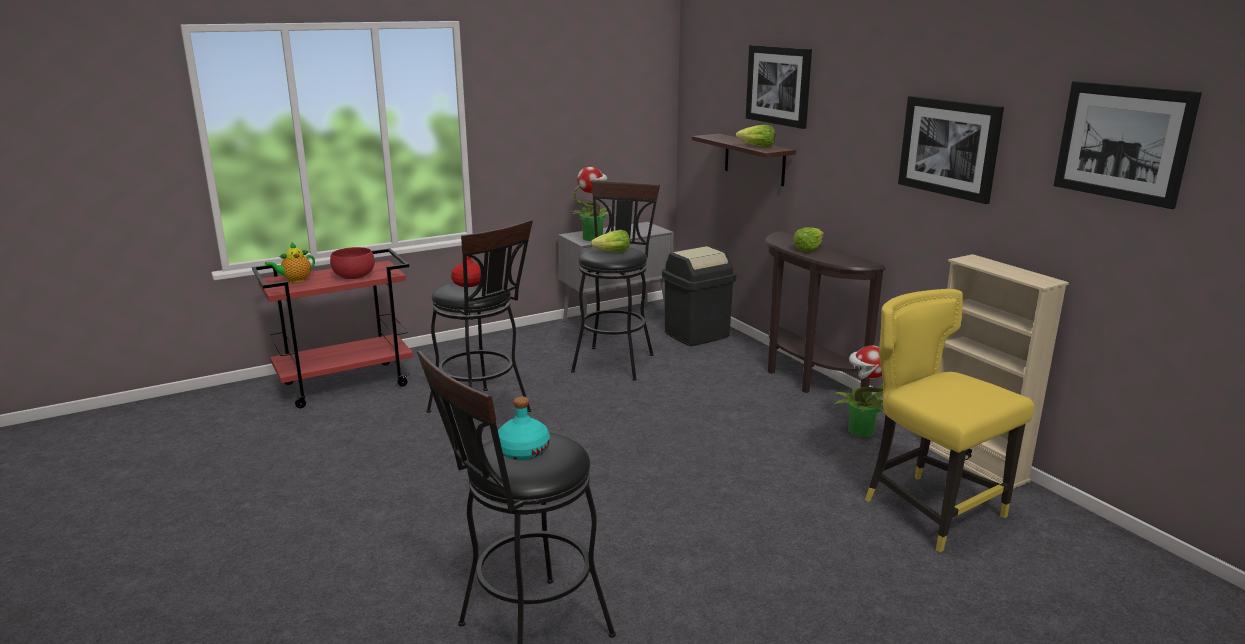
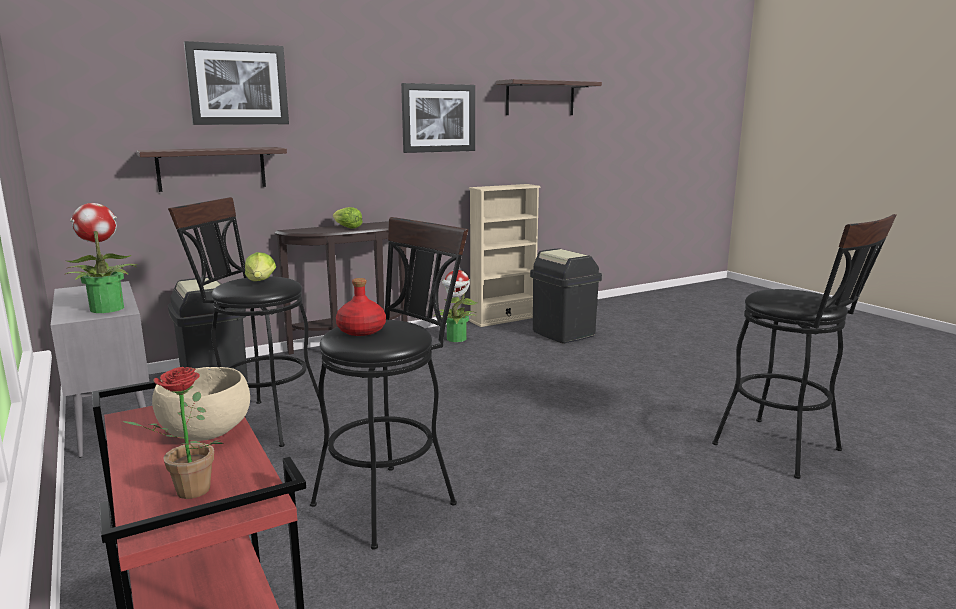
camera: 90 degrees left, 5 degrees down
(295, 280) = (186, 493): teapot -> potted plant
(354, 276) = (207, 431): red bowl -> beige bowl
(522, 451) = (796, 296): turquoise bottle -> none
(756, 146) = (248, 148): lettuce -> none
(929, 509) = (563, 333): yellow chair -> black trash can
(1122, 142) = (540, 98): picture -> shelf

